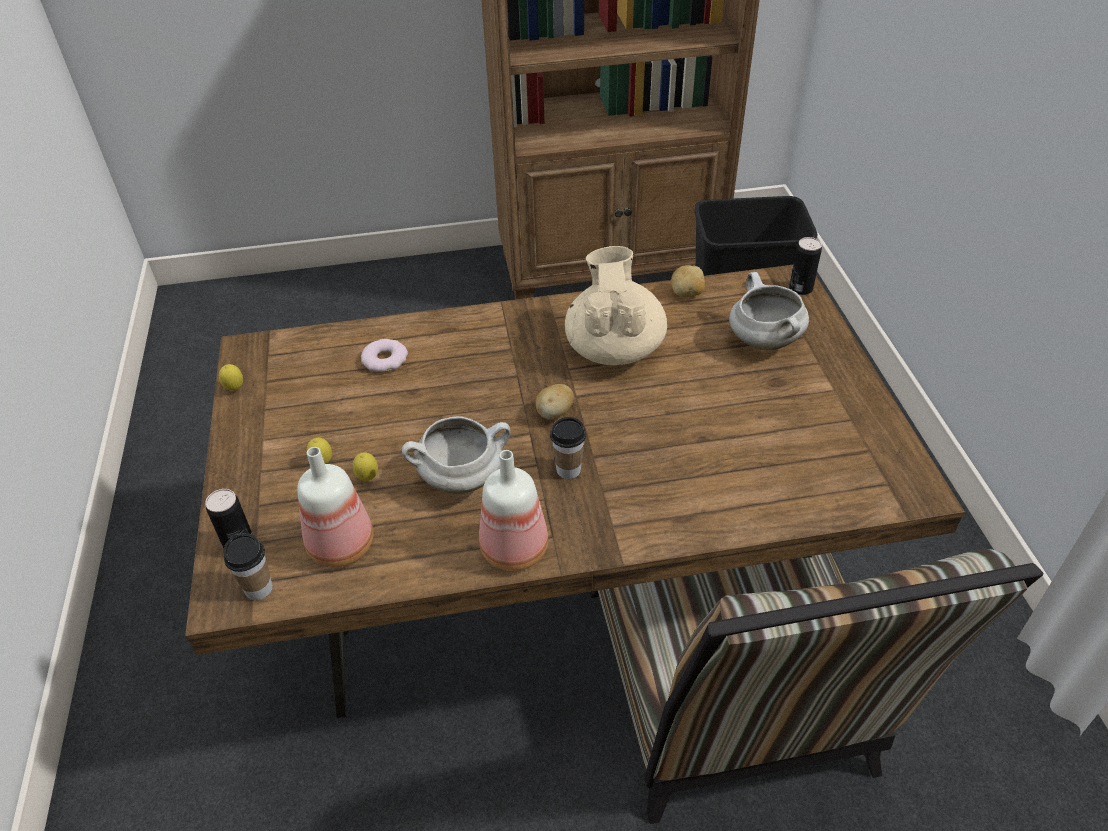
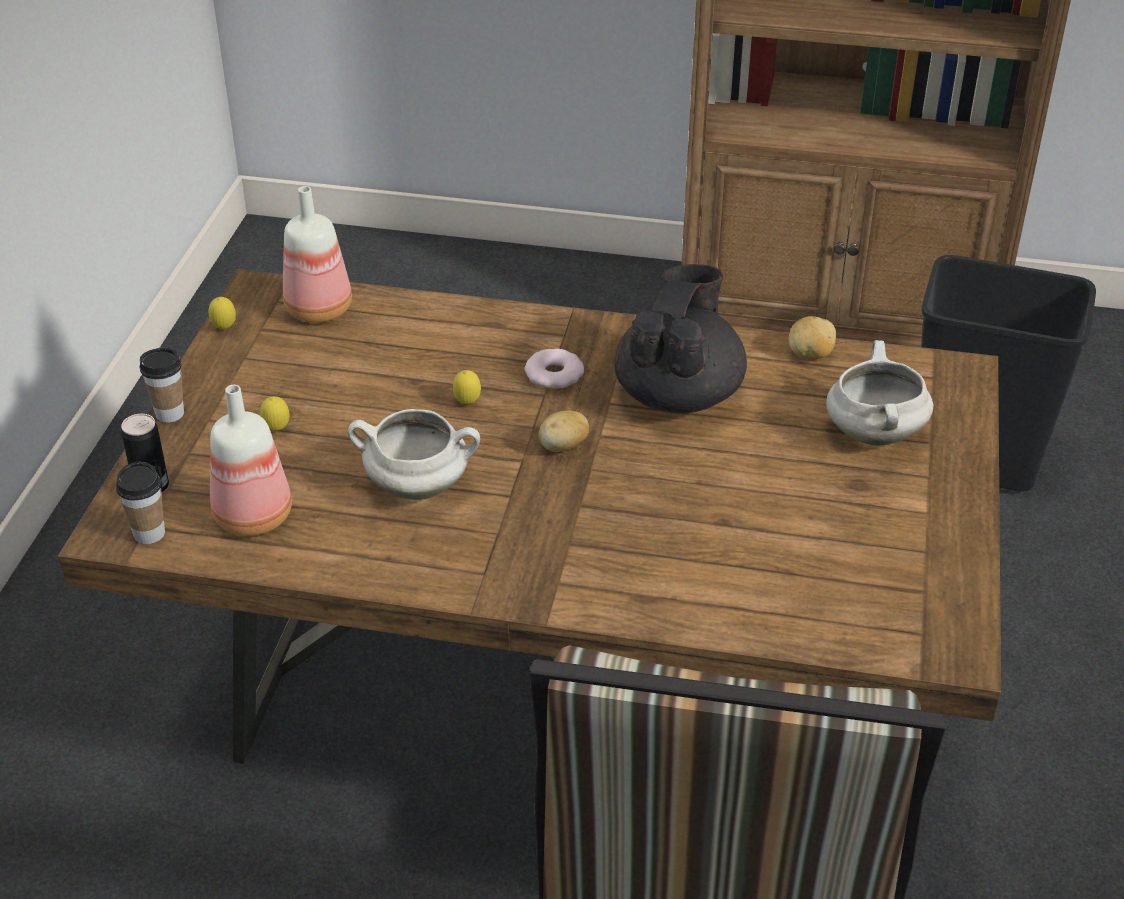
camera: 20 degrees right, 5 degrees down
(368, 478) = (317, 458): lemon -> lemon (467, 403)
(385, 360) = (403, 339): donut -> donut (554, 374)
(513, 547) = (434, 571): bottle -> bottle (319, 308)
(568, 470) = (543, 511): cup -> cup (170, 413)
(614, 348) = (679, 394): beige teapot -> black teapot
(800, 288) = (965, 385): can -> none

